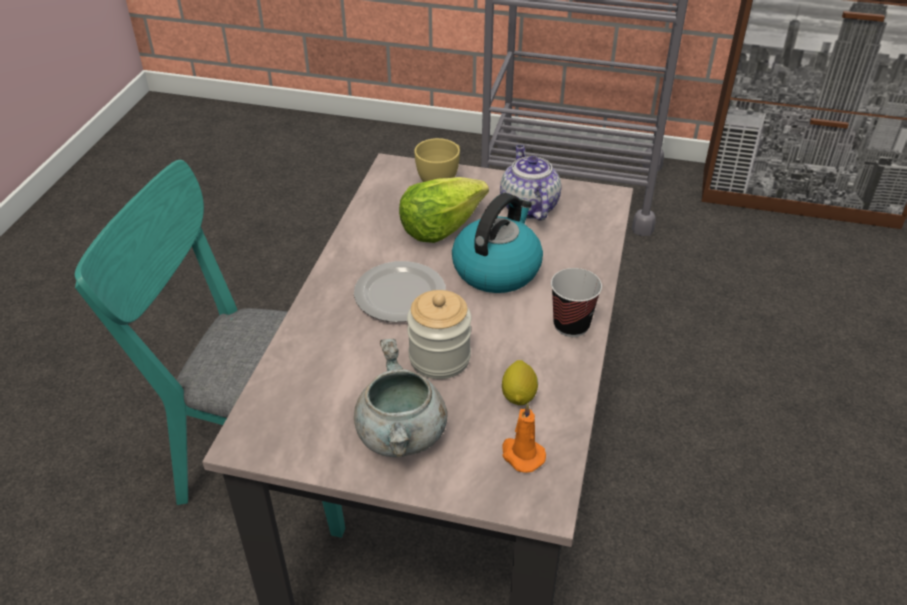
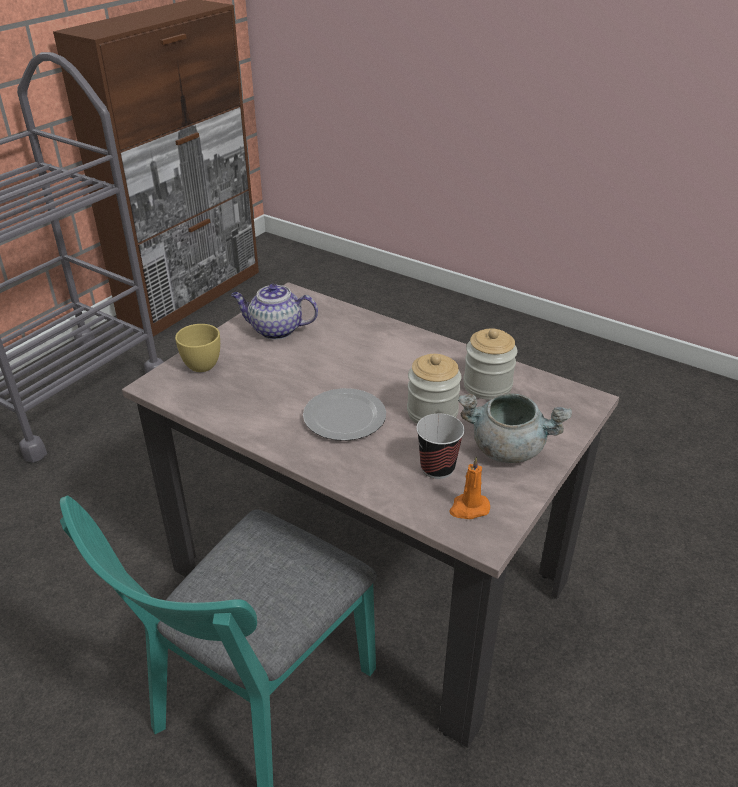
camera: 70 degrees left, 5 degrees down
(440, 226) = (267, 377): lettuce -> none
(497, 269) = (343, 362): kettle -> none
(519, 395) = (487, 386): lemon -> jar
(521, 455) = (544, 398): orange candle -> orange candle (468, 508)
(571, 325) = (426, 346): cup -> cup (437, 468)

